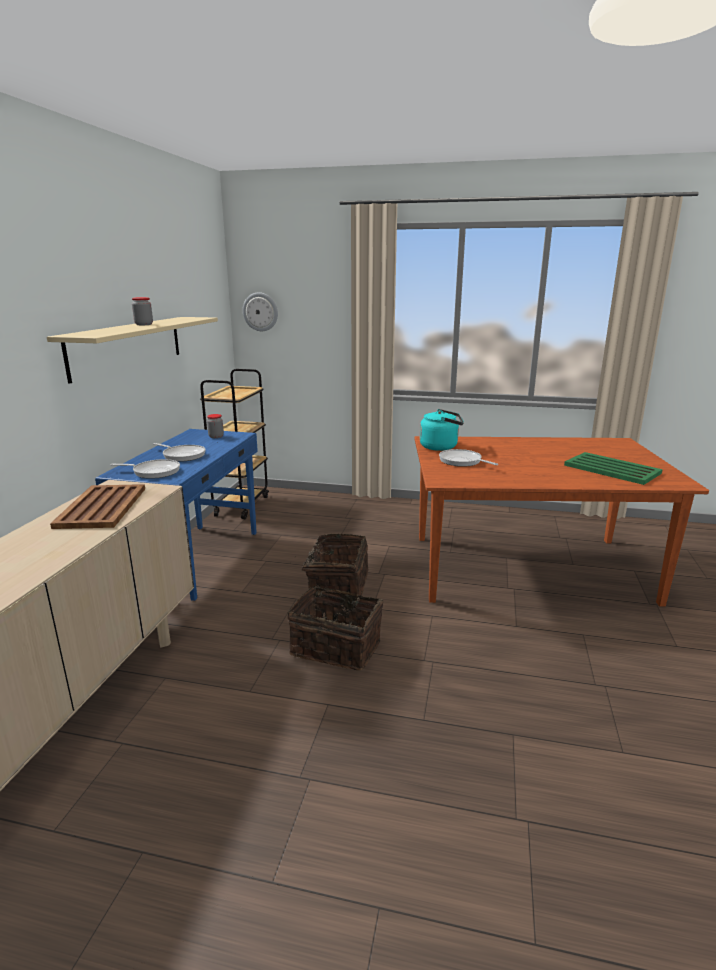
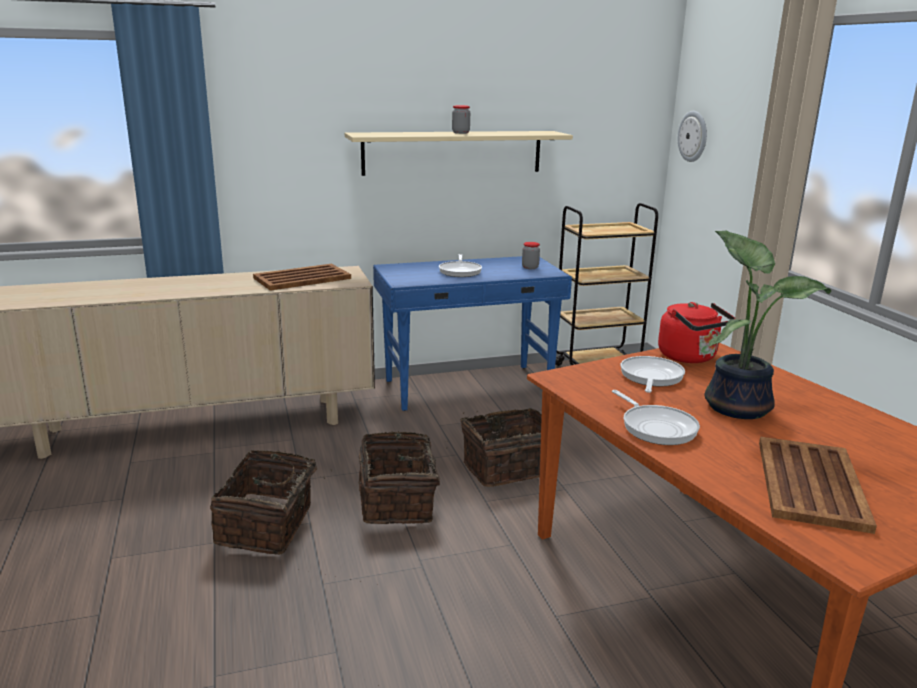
camera: 60 degrees right, 0 degrees up
(154, 472) = (408, 274): frying pan -> frying pan (656, 427)
(311, 732) = (268, 525): none -> basket
(441, 447) = (690, 357): turquoise kettle -> red kettle
(516, 456) = (738, 406): none -> potted plant
(611, 469) = (811, 483): green tray -> brown tray

